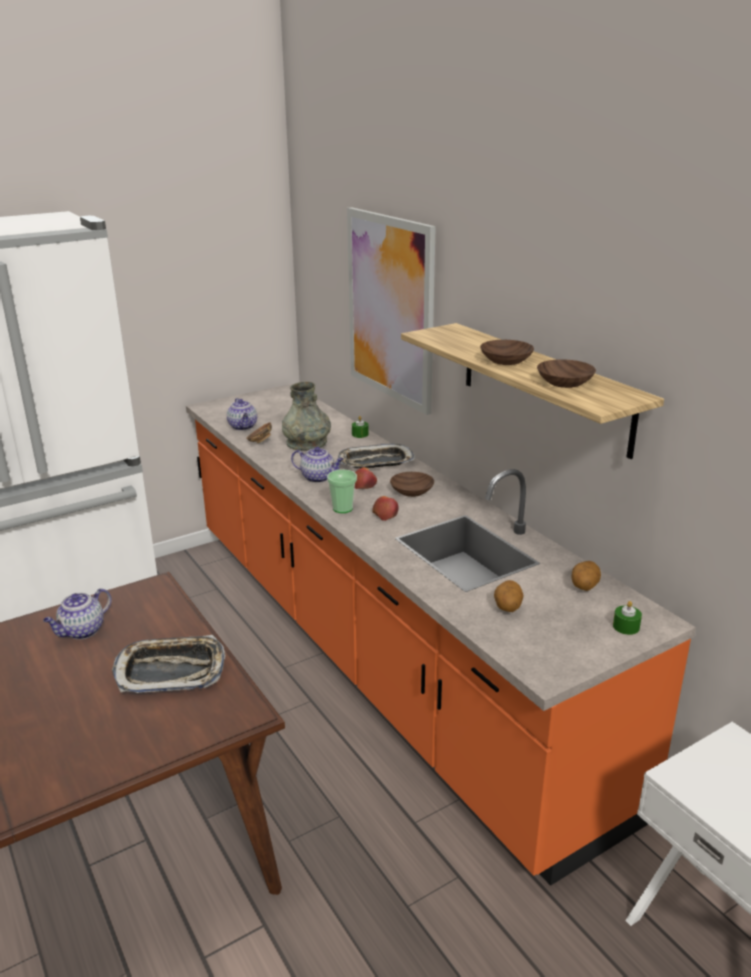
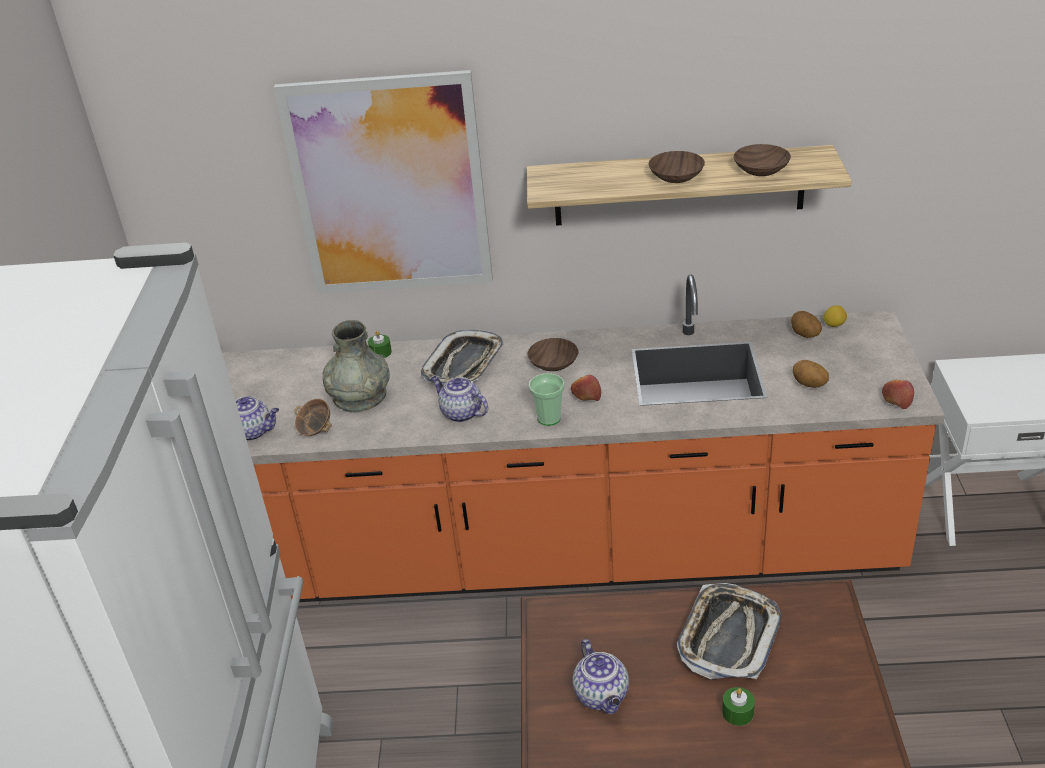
camera: 55 degrees left, 10 degrees up
(319, 478) = (460, 413): teapot -> teapot turned 105 degrees counterclockwise
(364, 484) = (508, 387): apple -> apple (897, 399)
(622, 598) = (834, 325): none -> lemon
(626, 627) = (873, 339): green candle -> green candle (737, 712)

